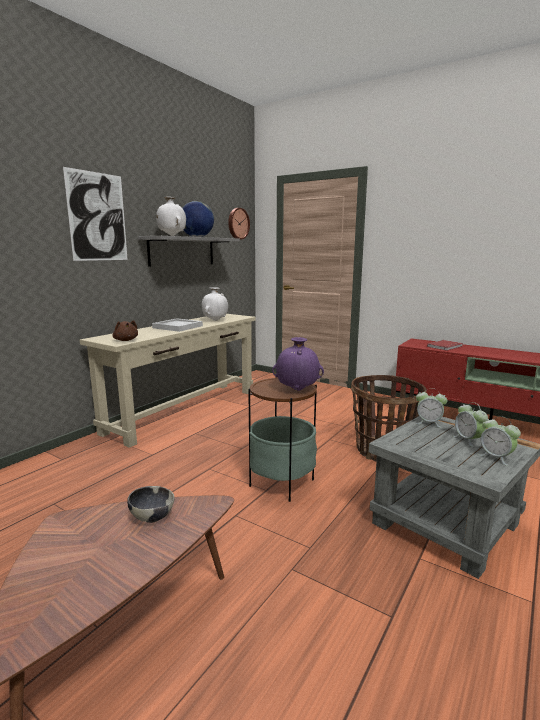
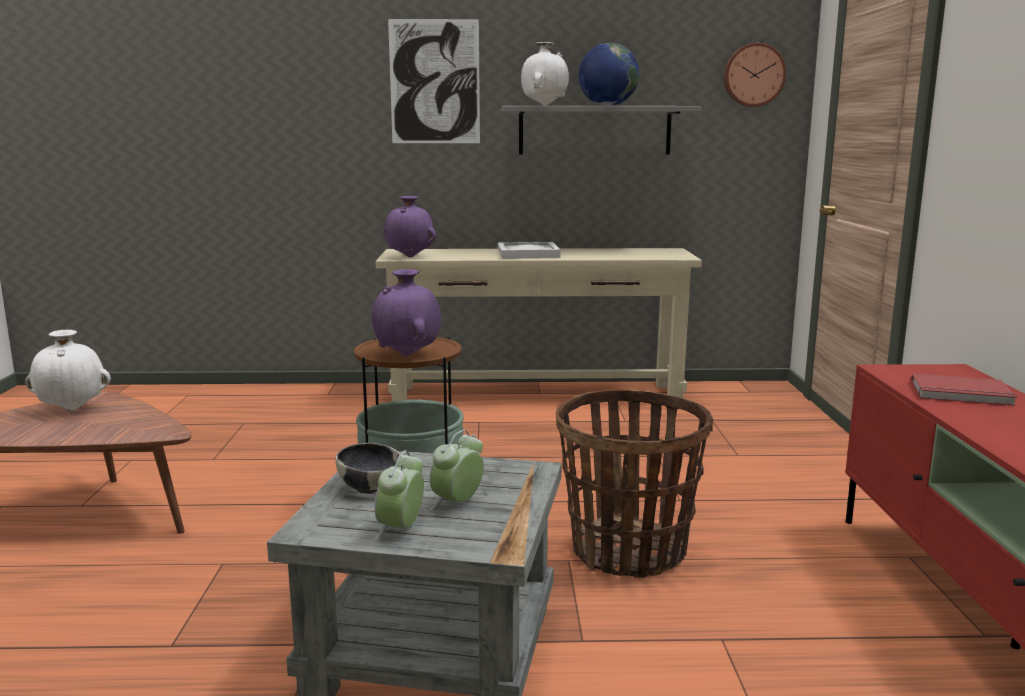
camera: 55 degrees right, 0 degrees up
(126, 340) = (410, 257): brown plush toy -> purple vase
(152, 517) = (125, 419): bowl -> bowl (370, 488)
(215, 320) = (611, 255): white vase -> white vase (73, 409)
(428, 423) = (501, 470): alarm clock -> none

